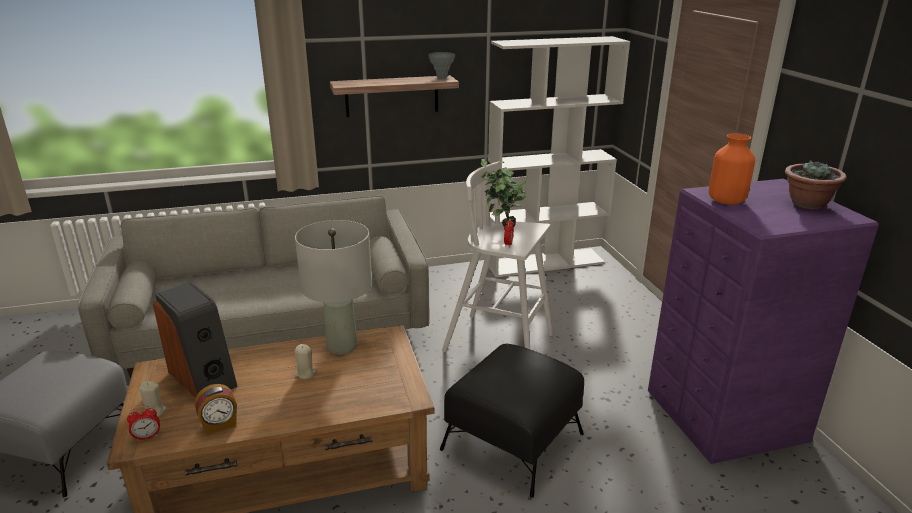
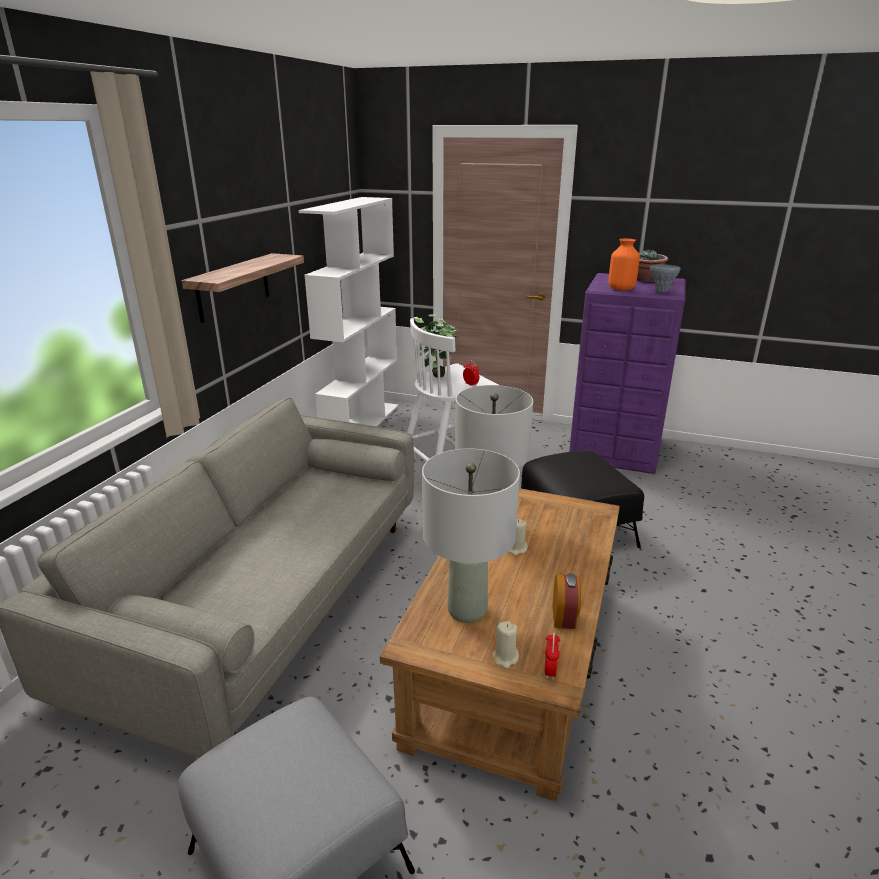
camera: 55 degrees left, 0 degrees up
(204, 377) = (466, 610): speaker -> grey table lamp
(442, 77) = (275, 255): grey vase -> grey vase (661, 291)

